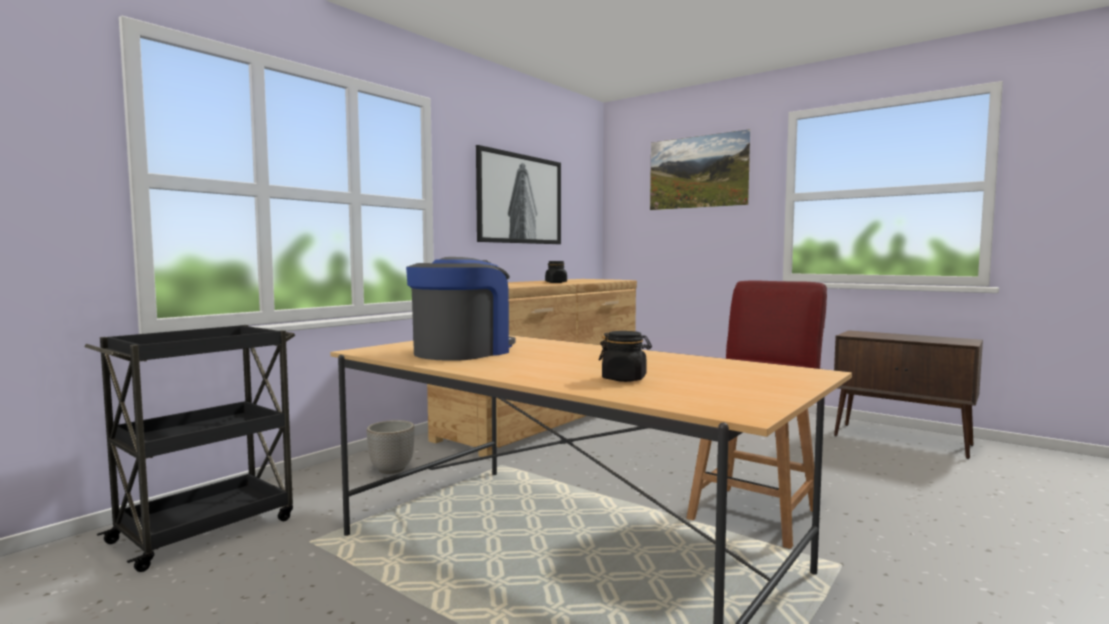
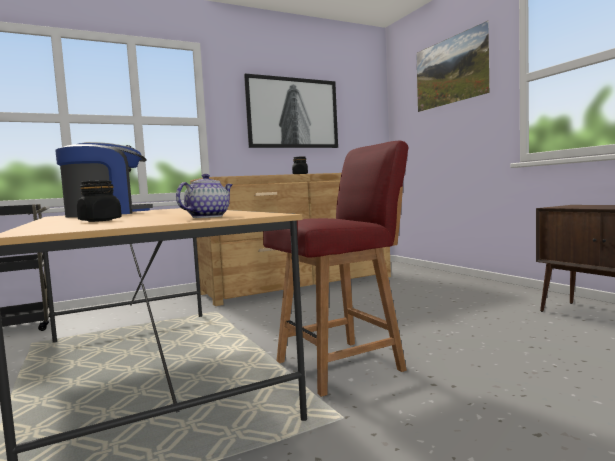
camera: 25 degrees right, 0 degrees up
(391, 469) = (147, 308): planter -> none
(759, 375) = (208, 217): none -> teapot

